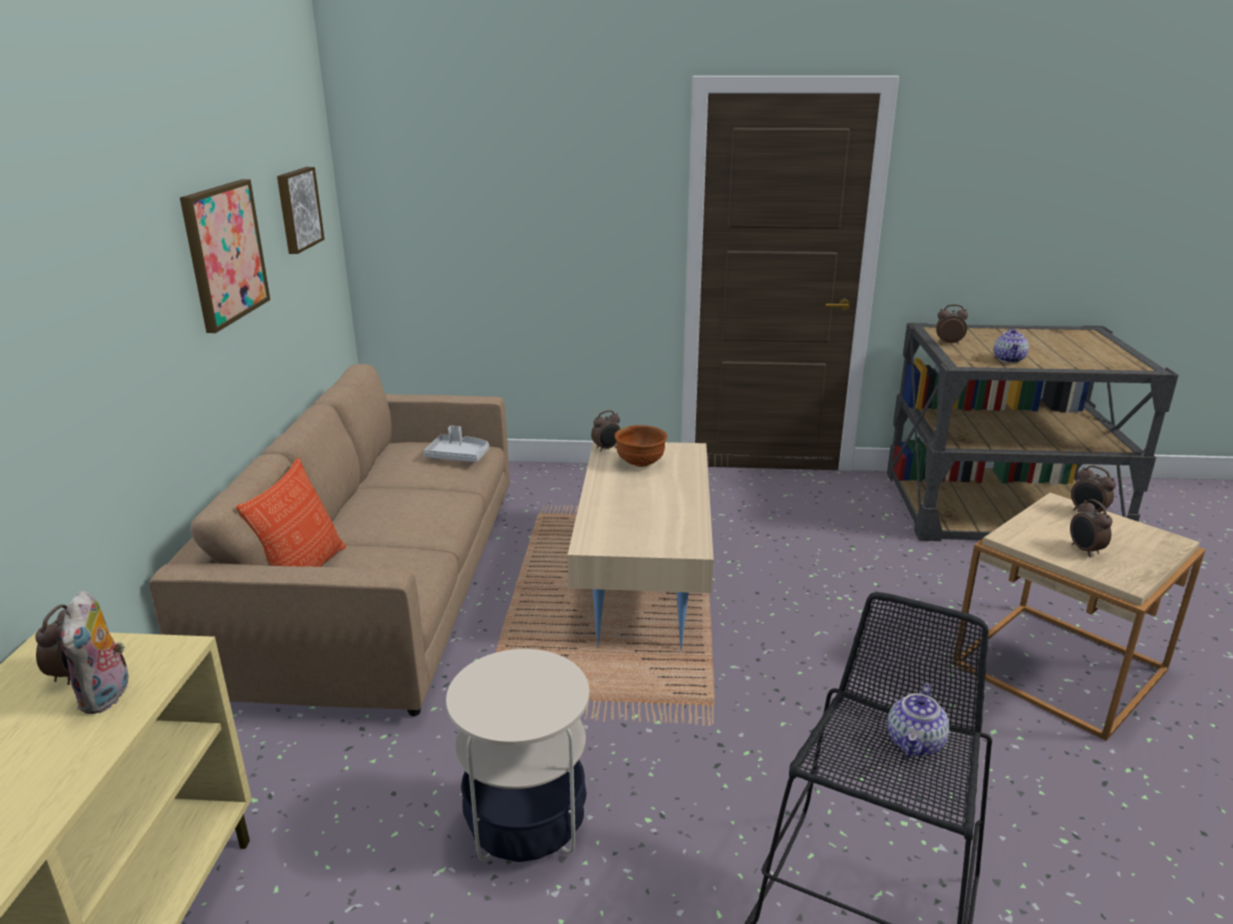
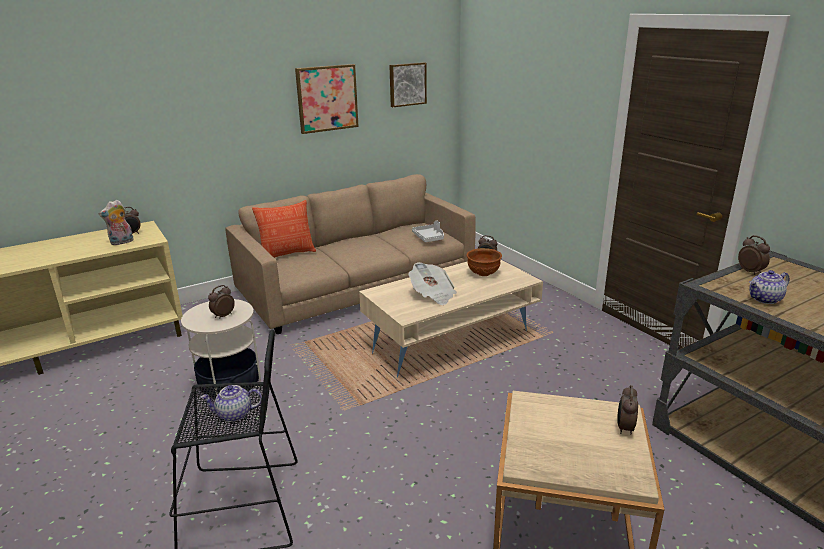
camera: 55 degrees right, 0 degrees up
(654, 511) = (432, 295): none -> newspaper
(1084, 550) = (550, 436): alarm clock -> alarm clock (223, 316)

